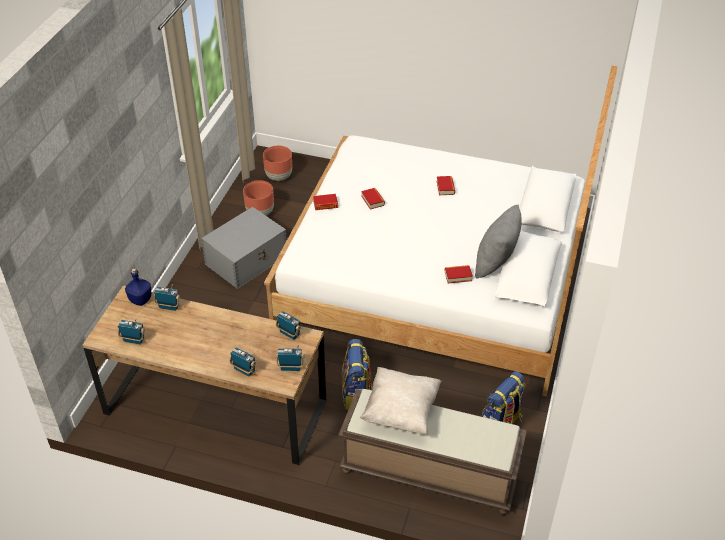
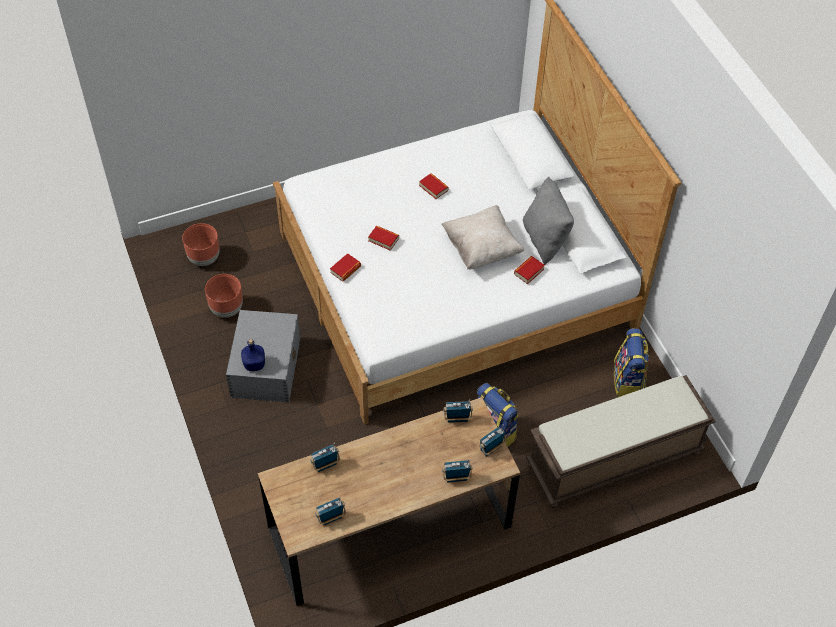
camera: 40 degrees left, 10 degrees up
(140, 300) = (291, 476): blue bottle -> blue bottle (254, 365)
(401, 411) = (588, 425): beige pillow -> beige pillow (481, 248)

